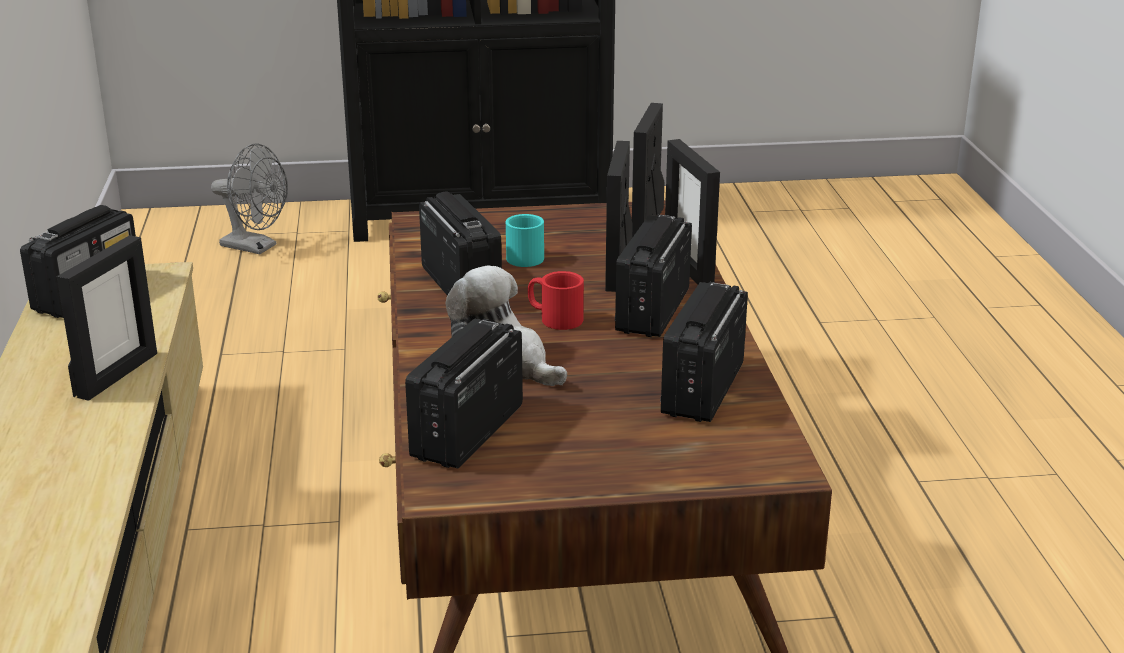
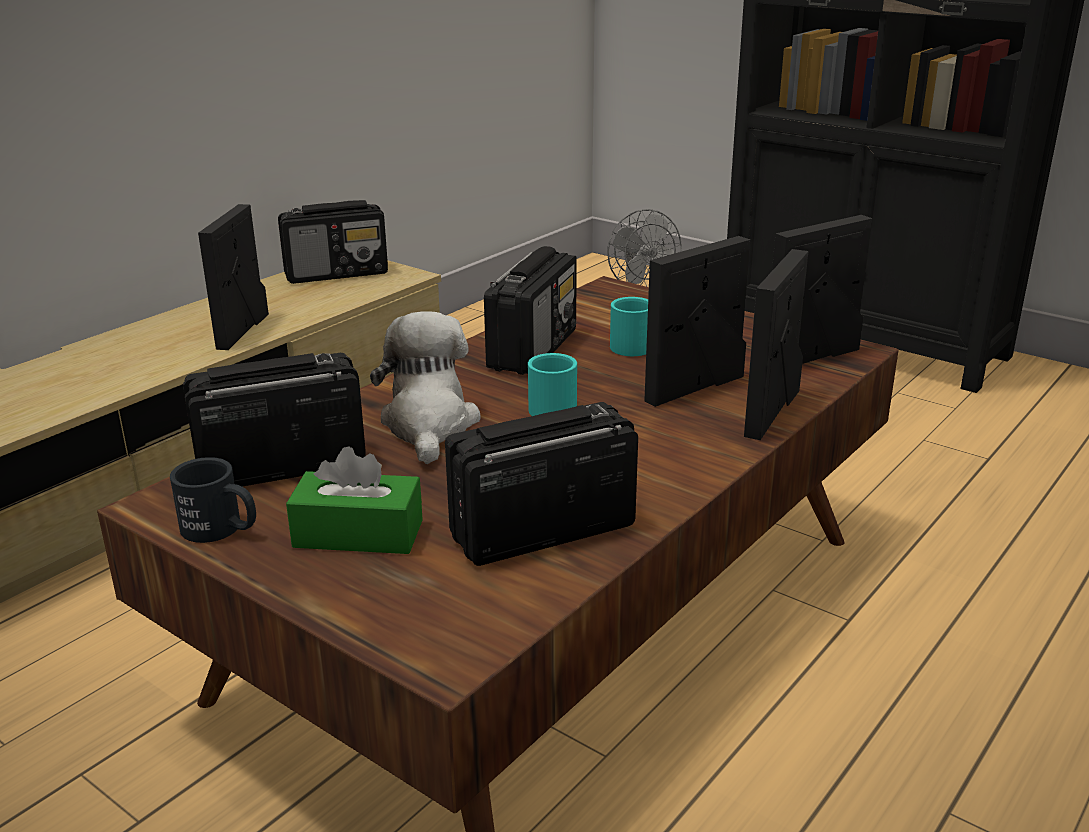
camera: 45 degrees right, 0 degrees up
(116, 374) = (243, 331): picture frame -> picture frame turned 120 degrees clockwise
(519, 482) = (221, 529): none -> black mug
(554, 318) = (550, 405): red mug -> turquoise mug
(607, 442) = (358, 534): none -> green tissue box
(652, 311) = (650, 437): radio -> none

